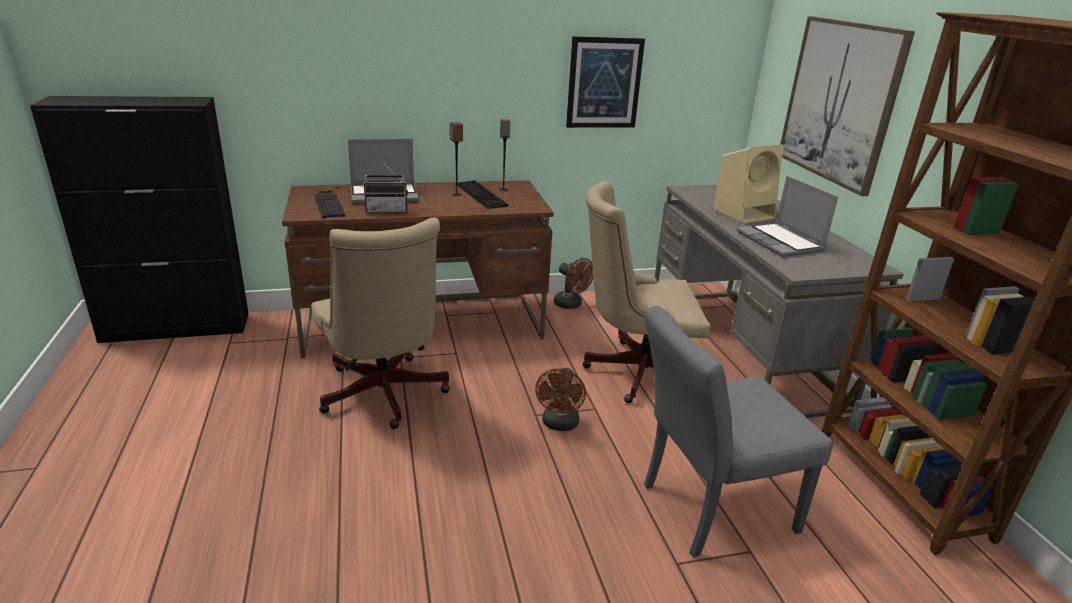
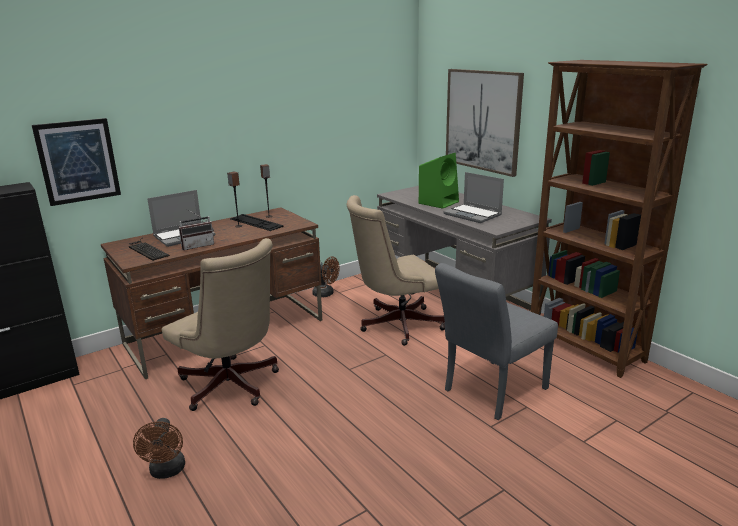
camera: 20 degrees left, 5 degrees down
(559, 425) = (369, 370): brown fan -> brown fan (167, 471)
(604, 83) = (322, 129): picture -> picture (78, 161)
(744, 213) = (439, 202): beige speaker -> green speaker

